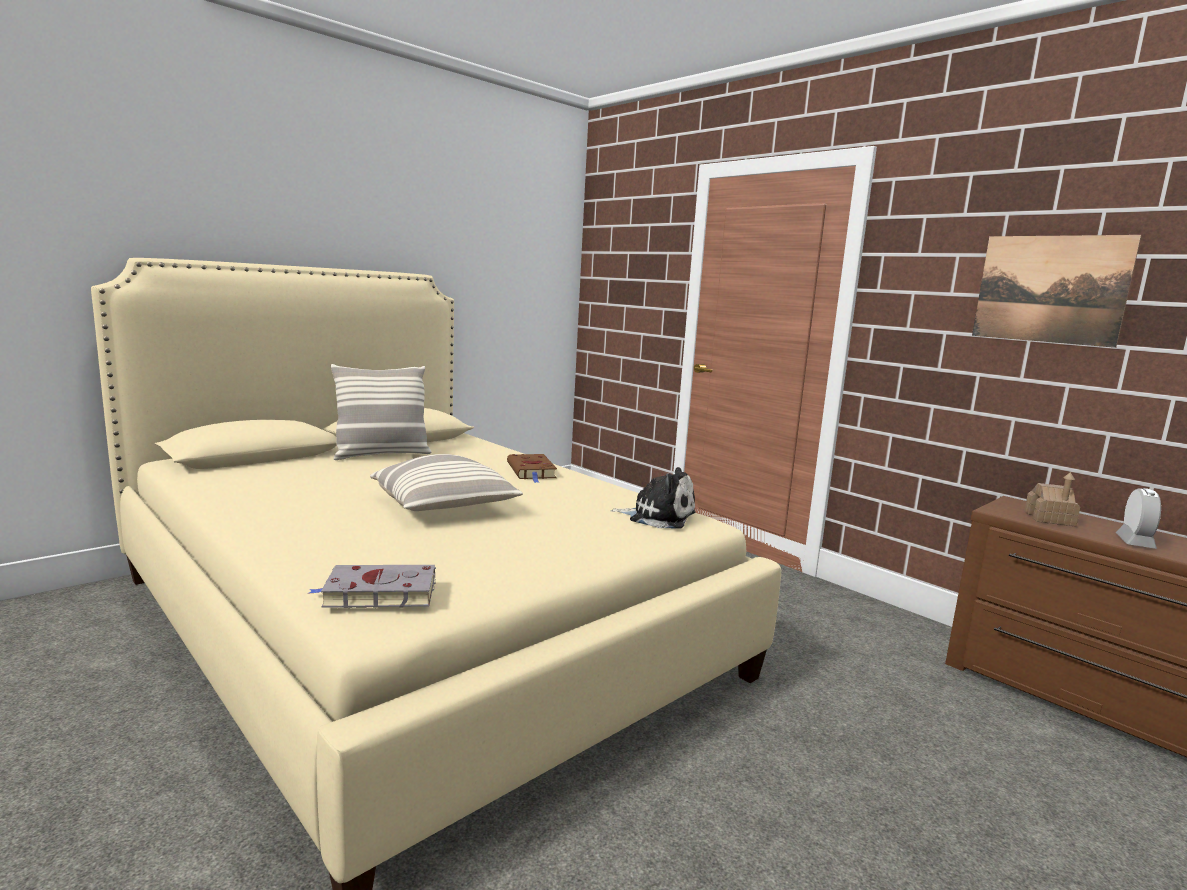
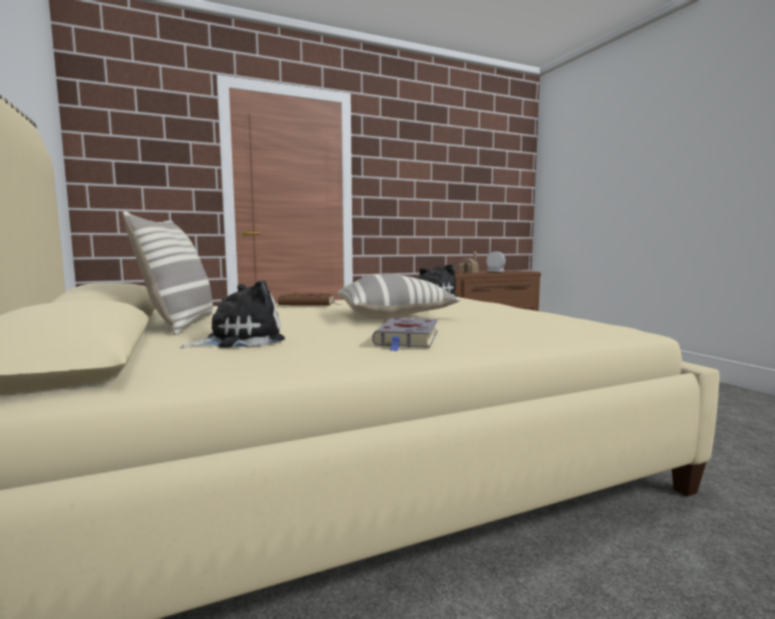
camera: 70 degrees left, 5 degrees down
(310, 475) = (239, 340): none -> plush toy
(377, 593) = (589, 324): grey book -> grey book (407, 339)
(1050, 289) = (436, 177): picture -> none

